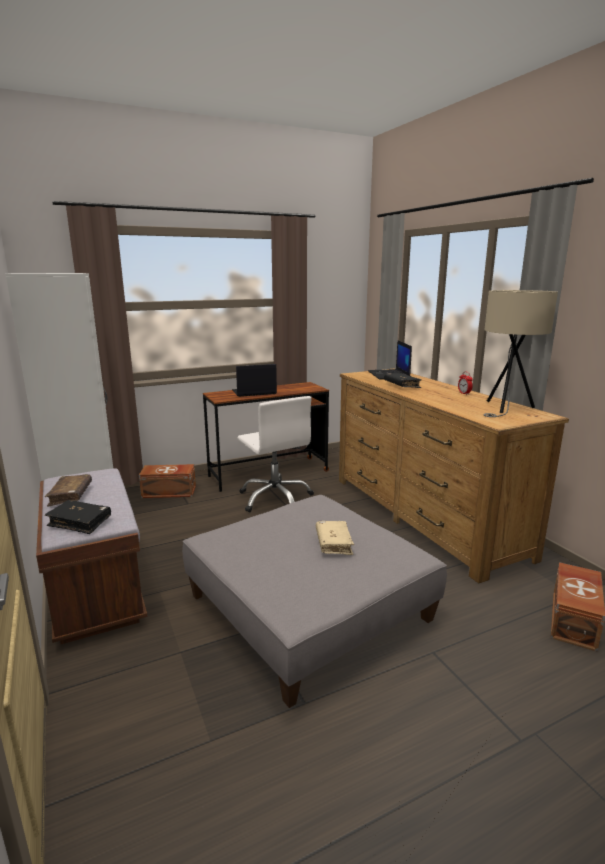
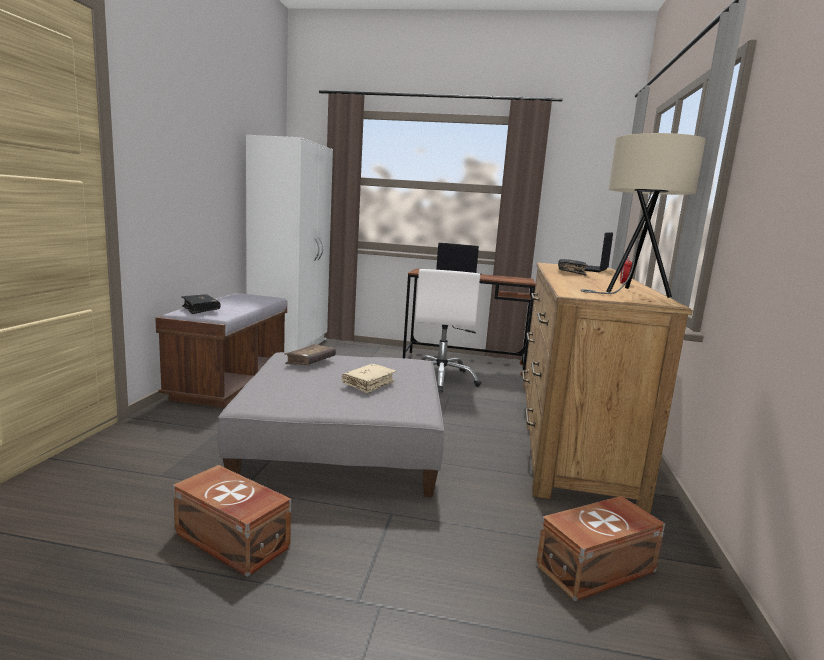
camera: 35 degrees right, 5 degrees down
(70, 495) = (226, 300): brown book -> brown book (310, 361)
(169, 492) = (364, 352): brown storage box -> brown storage box (231, 541)

